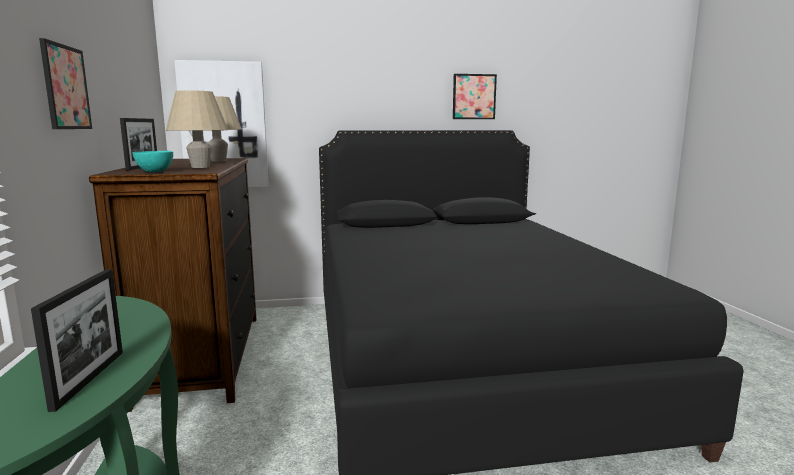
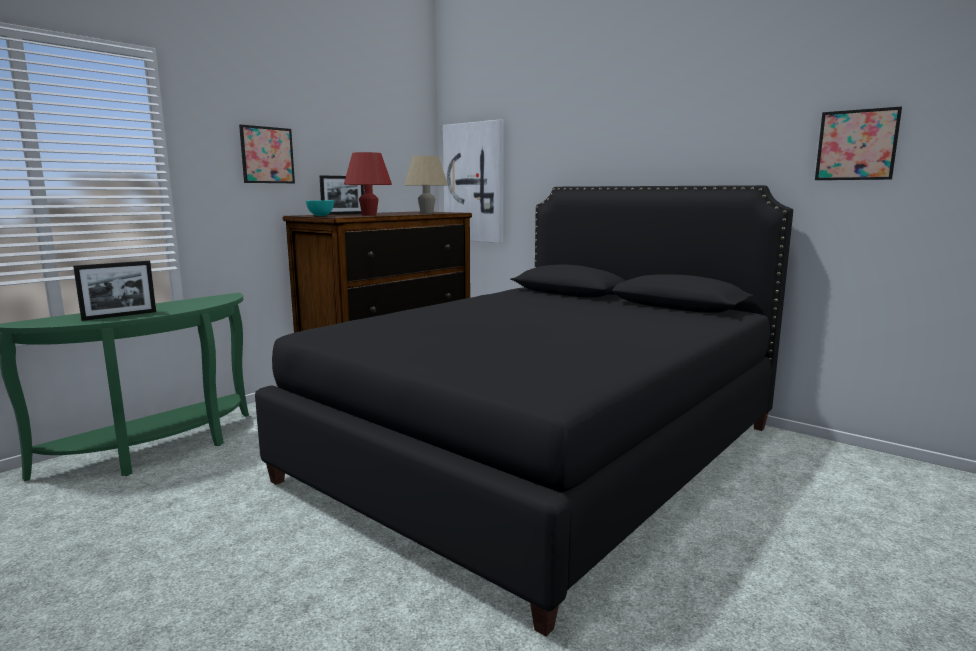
camera: 50 degrees right, 0 degrees up
(200, 167) = (369, 215): beige table lamp -> red table lamp
(474, 96) = (722, 140): picture -> picture (856, 145)

